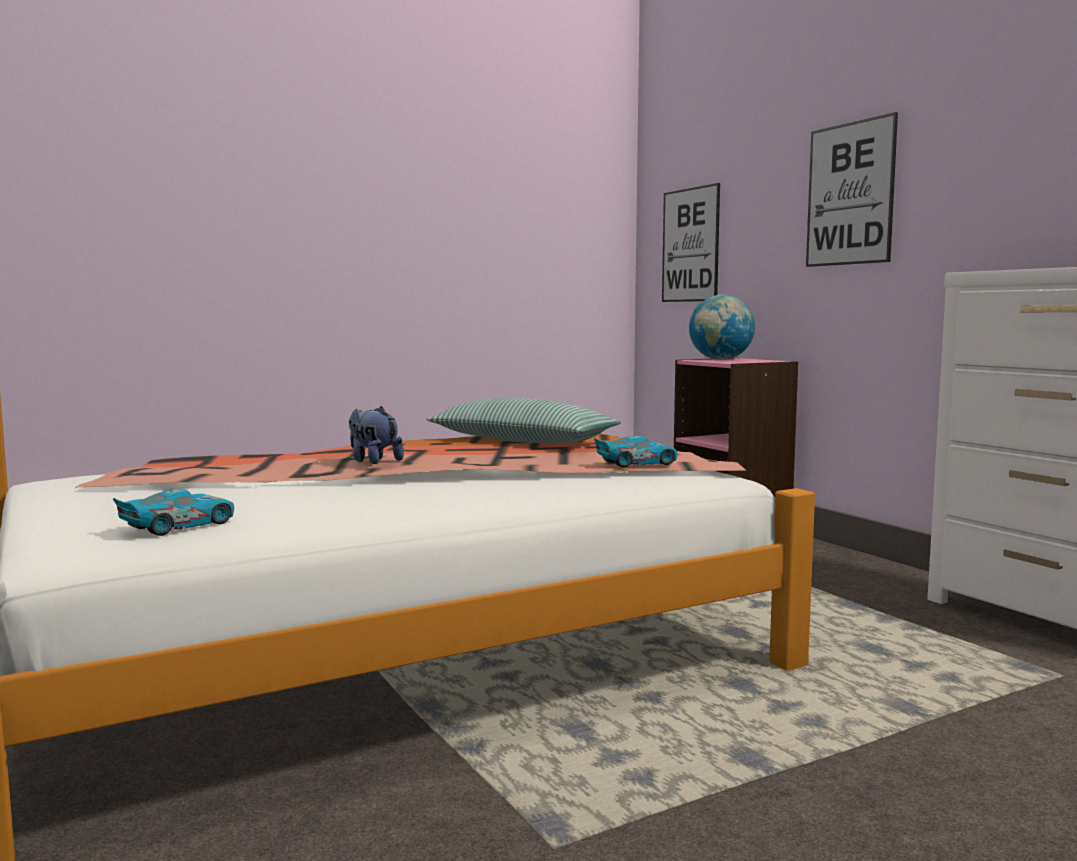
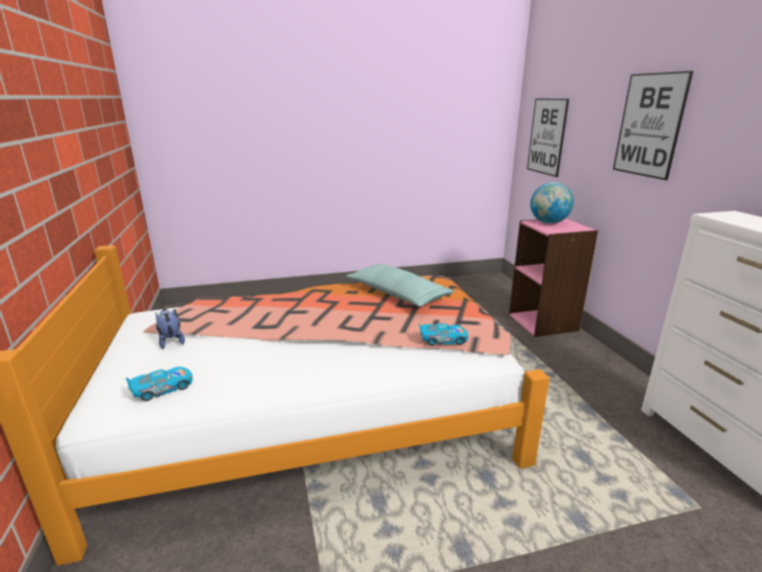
camera: 15 degrees right, 15 degrees up
(373, 461) = (298, 319): plush toy -> plush toy (171, 341)

